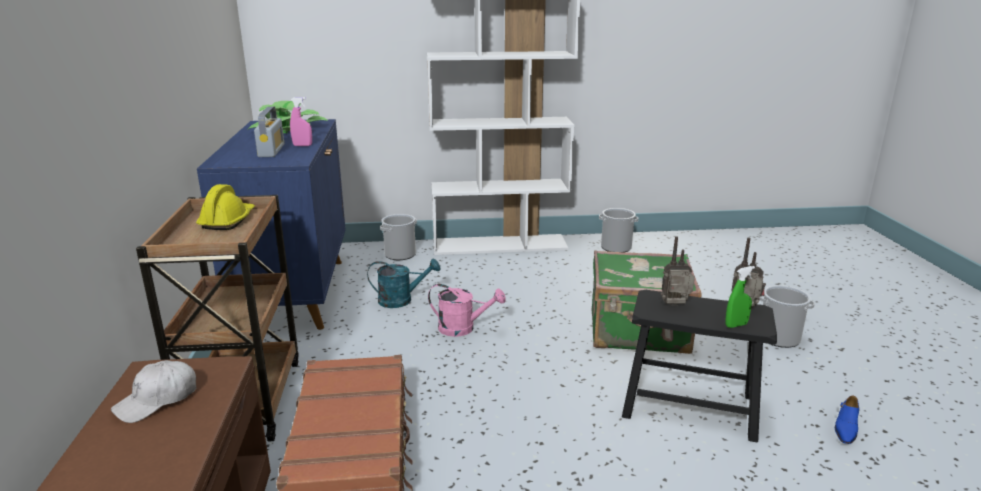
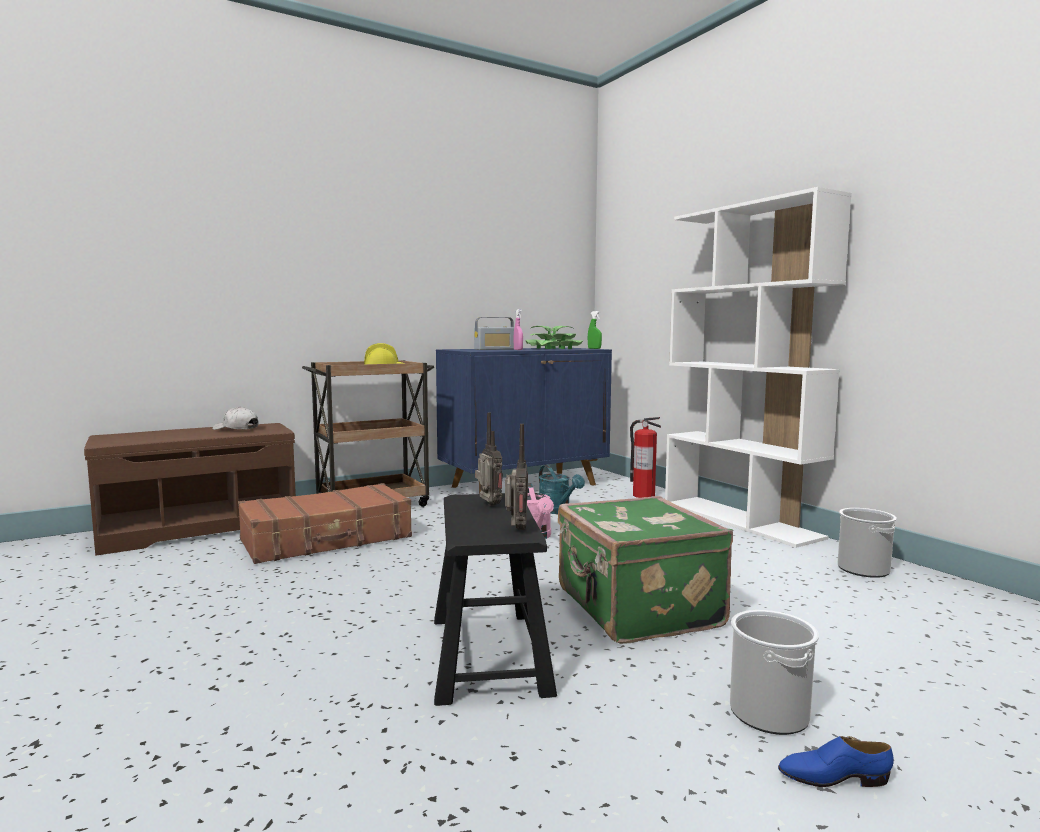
camera: 65 degrees right, 15 degrees down
(400, 254) = (643, 495): bucket -> fire extinguisher
(736, 325) = (463, 528): green spray bottle -> green spray bottle (594, 348)
(845, 428) = (526, 788): blue shoe -> blue shoe (833, 777)

